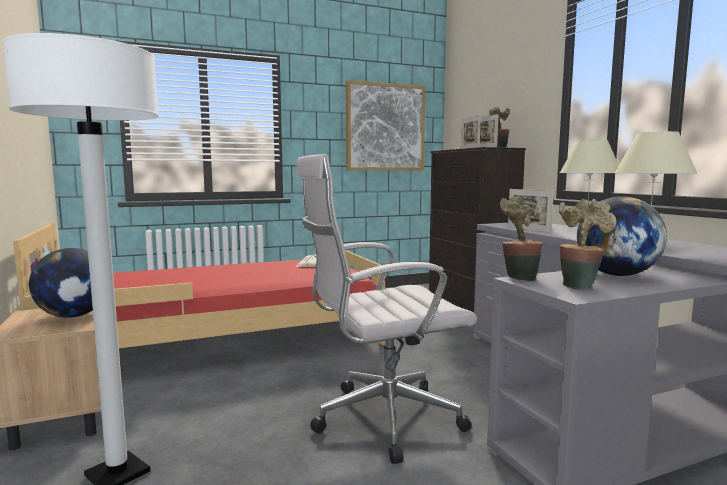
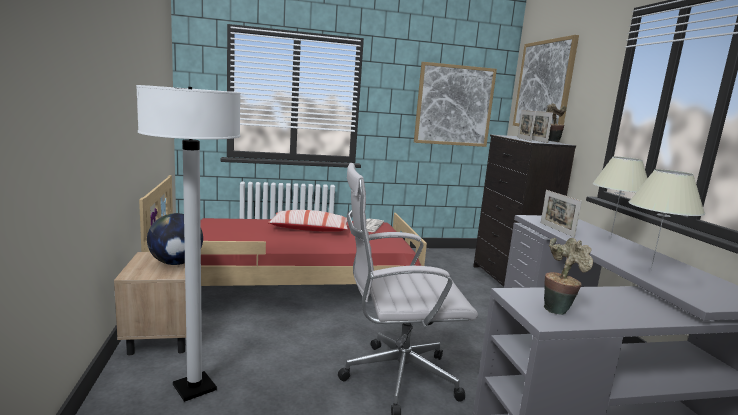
camera: 10 degrees right, 5 degrees up
(242, 271) = (309, 229): none -> pillow
(478, 96) = (544, 85): none -> picture
(518, 278) = (511, 292): potted plant -> none
(616, 275) = (602, 299): globe -> none

